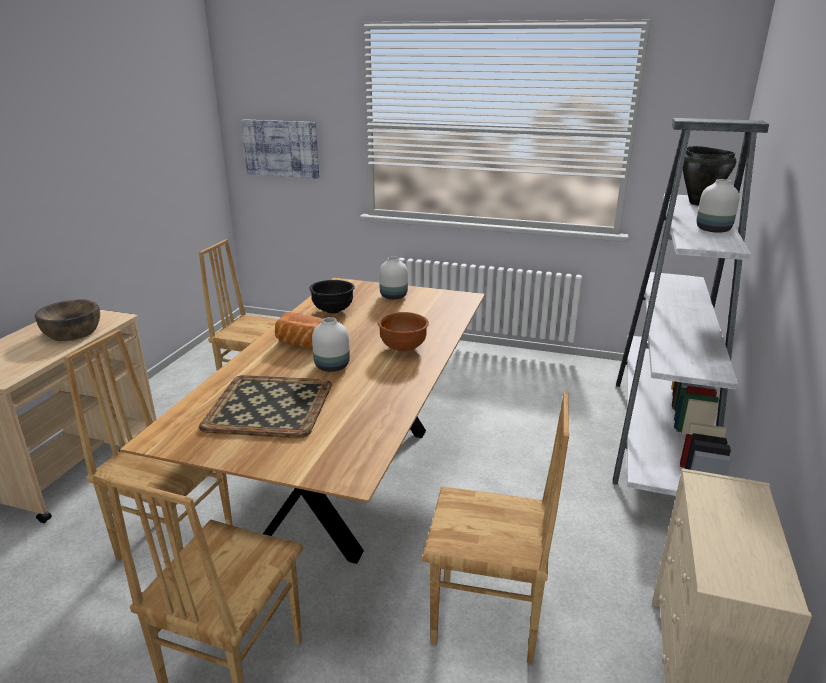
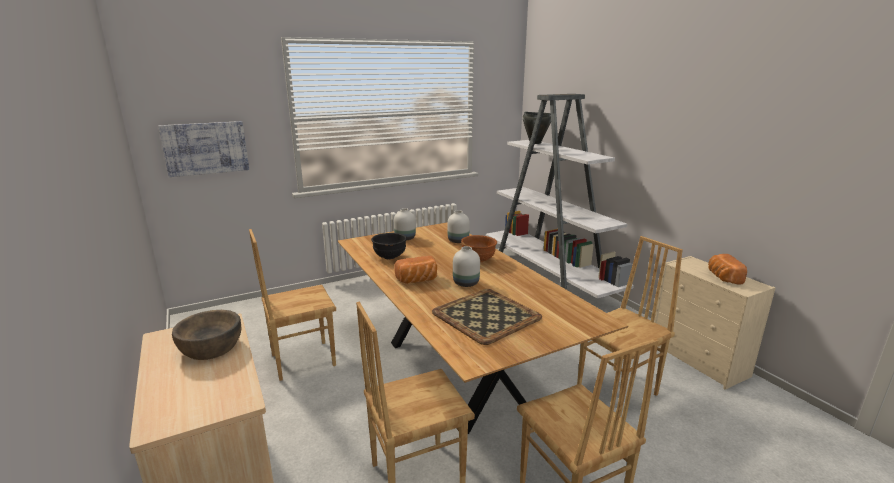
camera: 45 degrees left, 5 degrees down
(713, 229) = (575, 152): white vase -> white vase (458, 240)
(734, 541) = (722, 277): none -> bread

